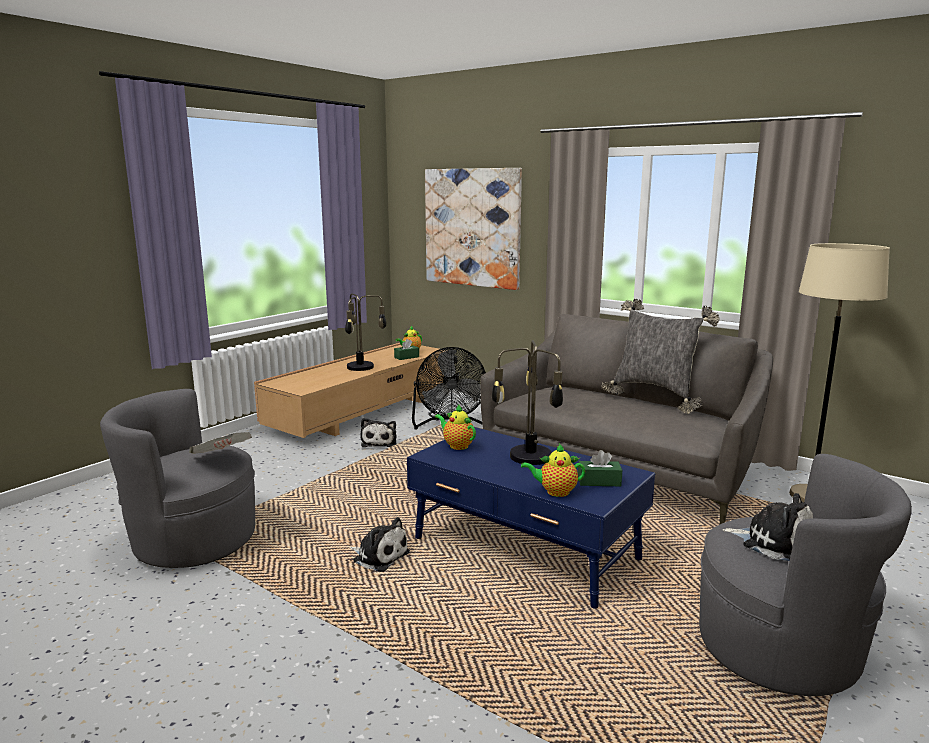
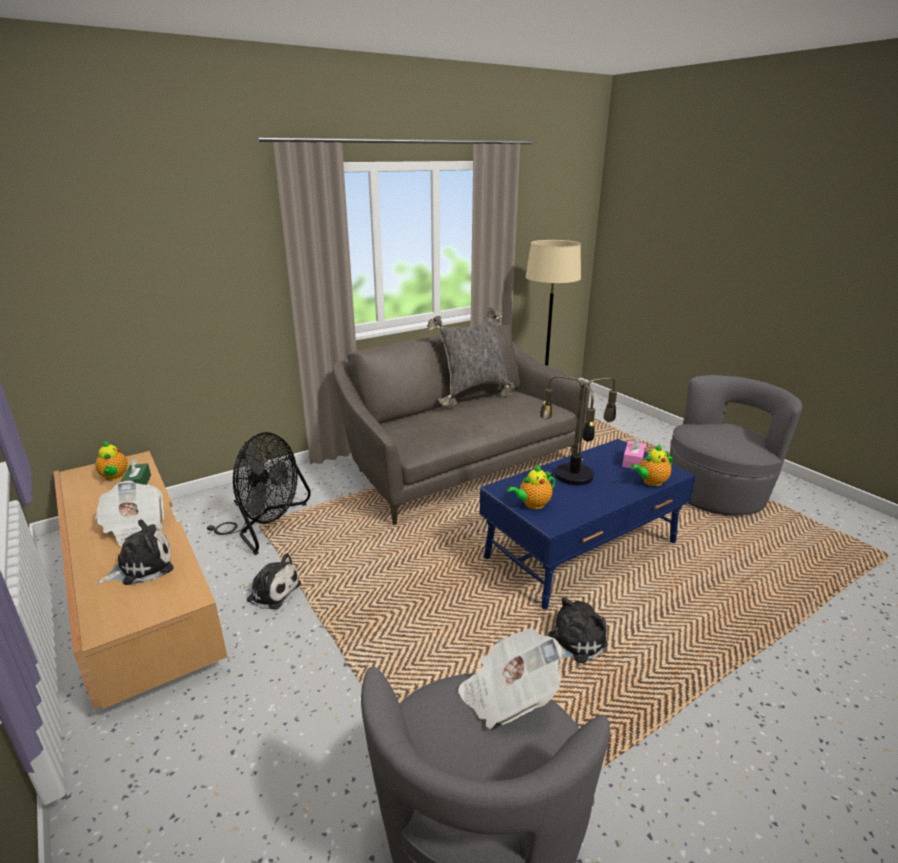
camera: 70 degrees left, 10 degrees up
(361, 367) = (134, 527): table lamp -> newspaper
(472, 227) = (151, 276): picture -> none
(555, 492) = (651, 482): teapot -> teapot turned 45 degrees clockwise
(599, 481) = (633, 461): green tissue box -> pink tissue box
(773, 542) = (727, 436): plush toy -> plush toy (142, 566)

